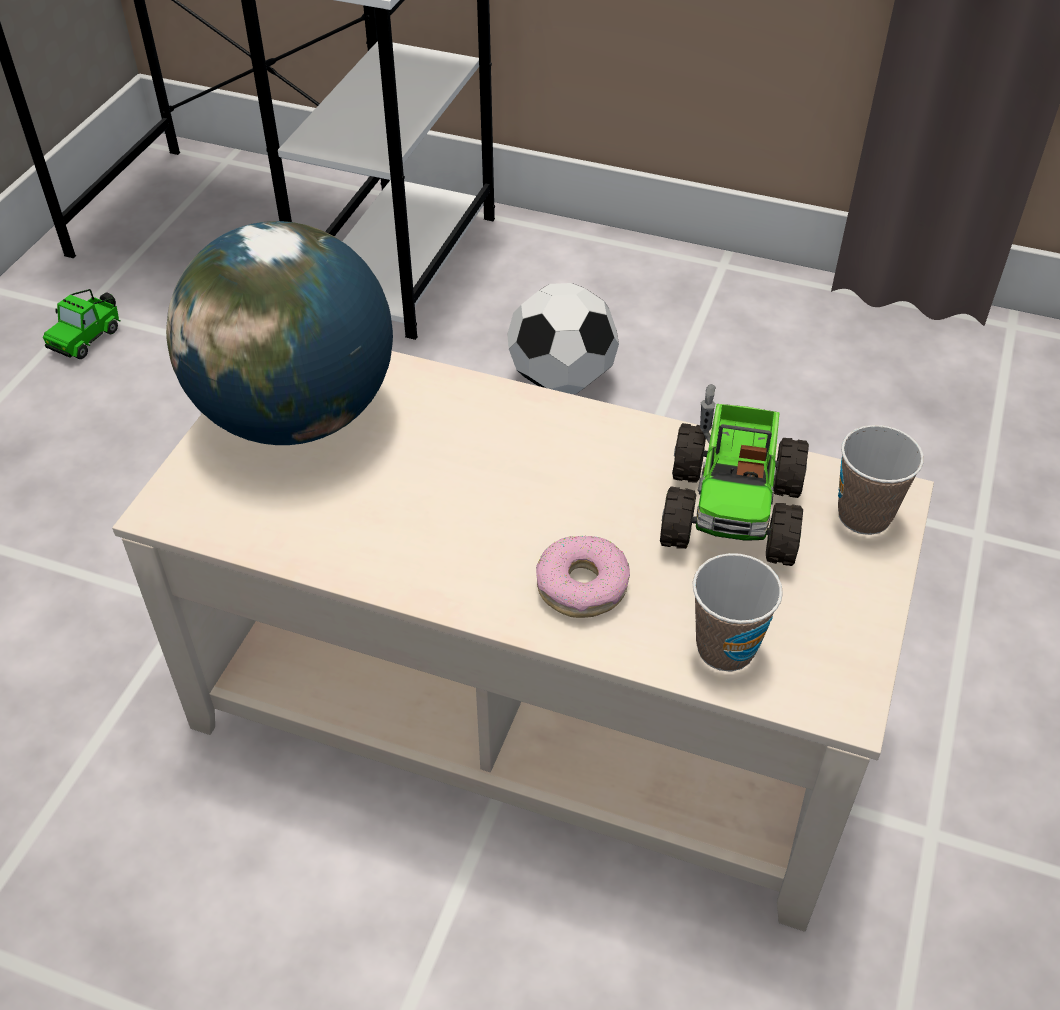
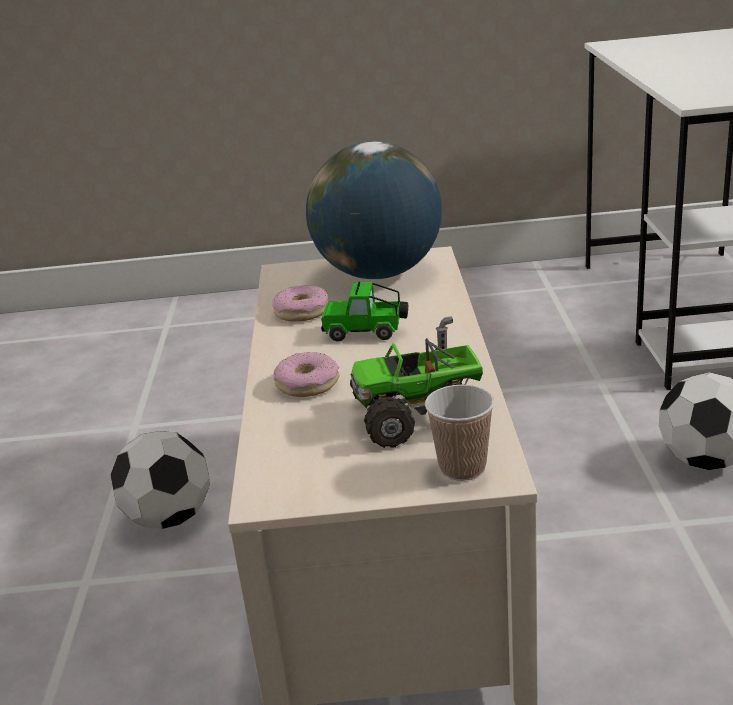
camera: 70 degrees right, 20 degrees down
(88, 337) = (531, 298): toy car -> toy car (367, 332)
(284, 942) = (169, 518): none -> football
(349, 530) = (302, 312): none -> donut
(725, 648) = (286, 443): cup -> none

